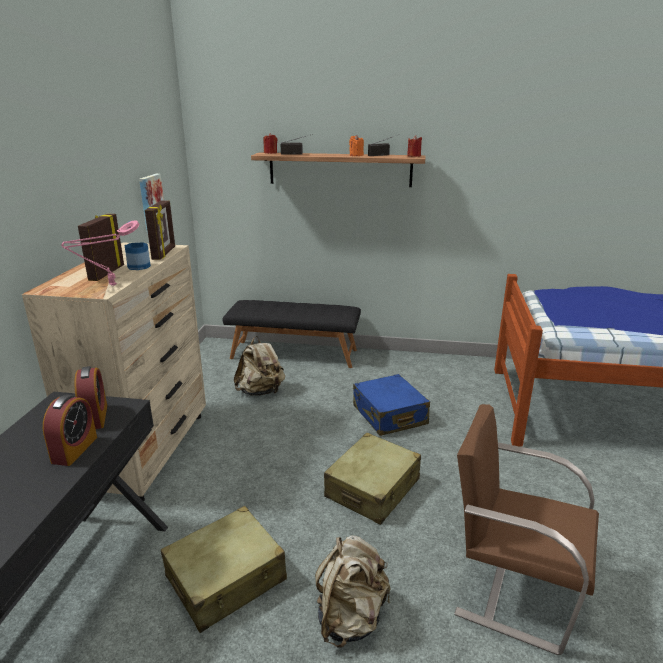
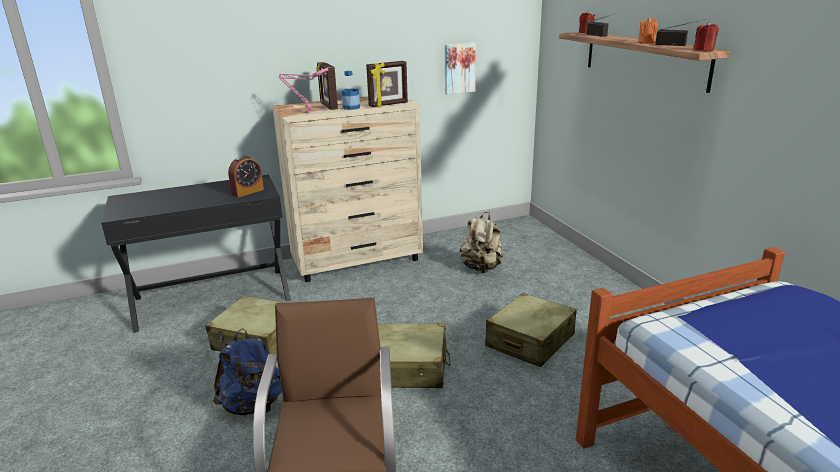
camera: 60 degrees right, 0 degrees up
(74, 449) = (211, 199): alarm clock -> none
(106, 273) = (328, 106): picture frame -> picture frame turned 90 degrees counterclockwise
(294, 353) = (565, 257): black bench -> none
(350, 618) = (253, 405): beige backpack -> blue backpack
(389, 415) = (530, 341): blue suitcase -> beige suitcase

